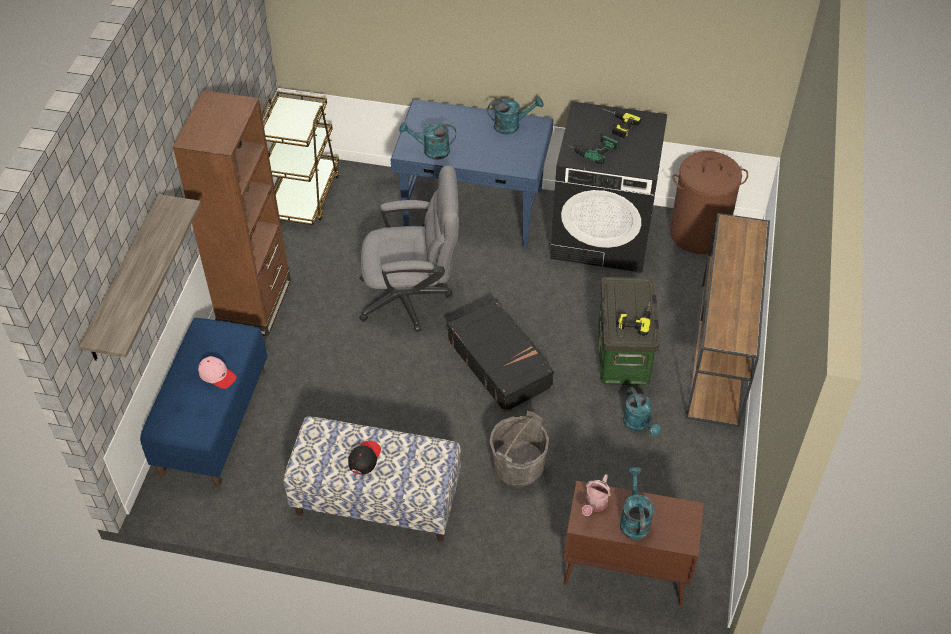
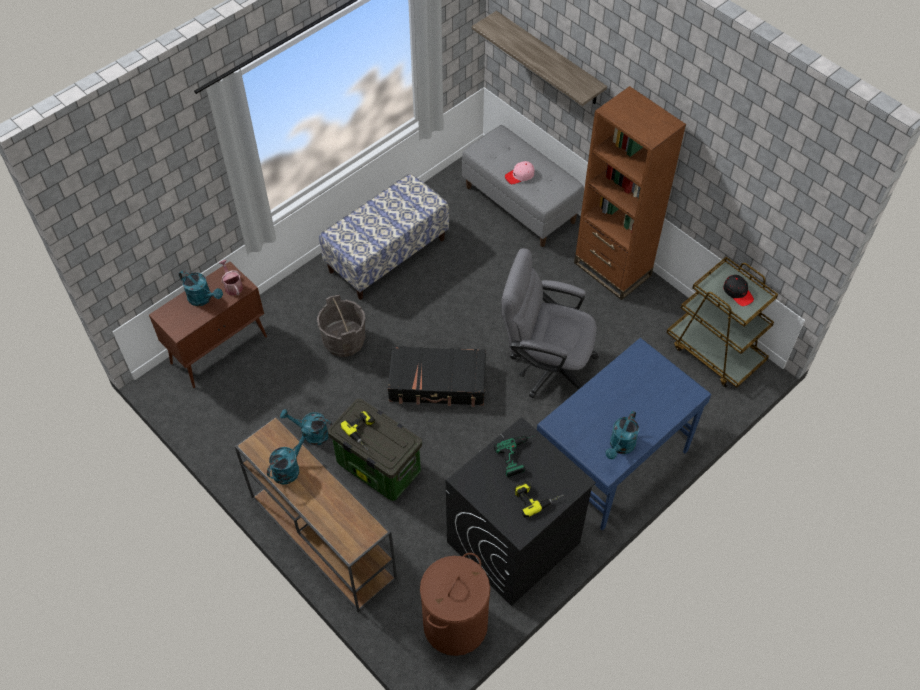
camera: 125 degrees right, 5 degrees up
(213, 421) = (521, 204): blue bench -> grey bench
(364, 458) = (388, 214): black cap -> black cap (738, 292)
(412, 297) = (545, 365): grey office chair -> grey office chair turned 75 degrees clockwise
(431, 151) = (629, 369): turquoise watering can -> turquoise watering can (289, 467)

